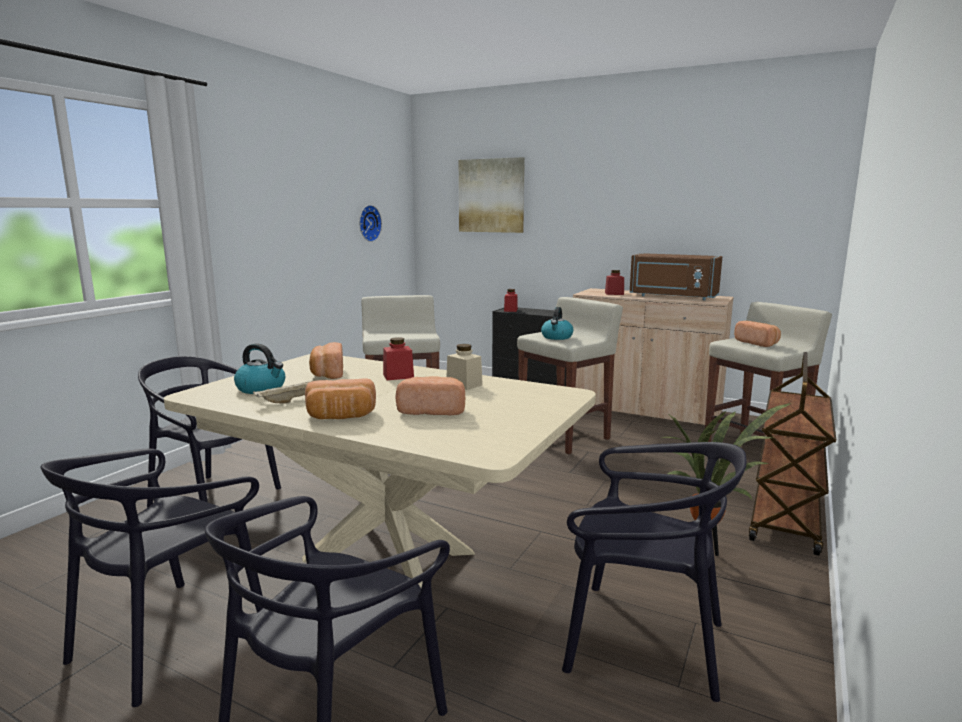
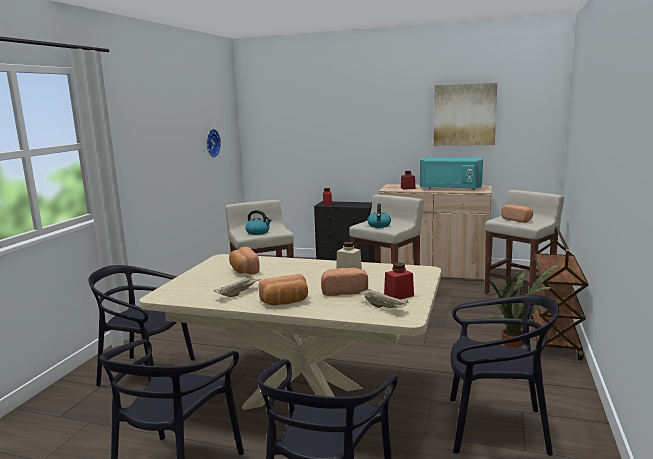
camera: 10 degrees left, 0 degrees up
(262, 388) = (207, 286): kettle -> kettle (258, 232)
(398, 376) = (297, 268): red jar -> red jar (399, 295)
(470, 437) = (384, 307): none -> beige tray
(491, 195) = (304, 116): picture -> picture (464, 114)
(672, 297) = (450, 188): brown microwave -> turquoise microwave

